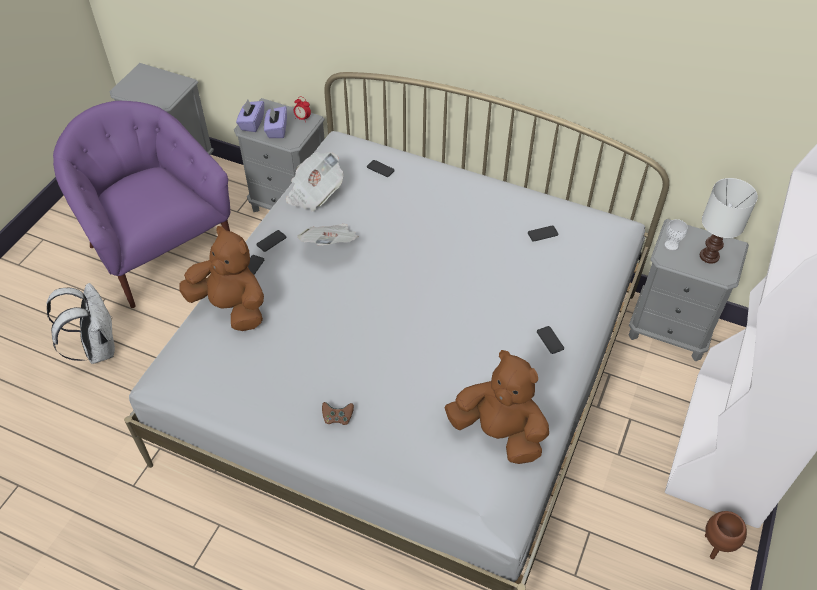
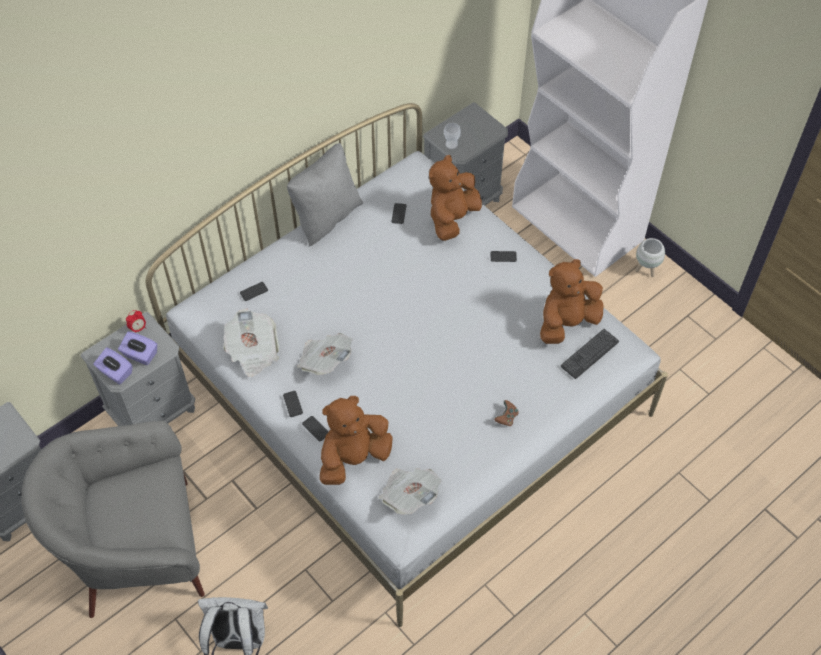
camera: 65 degrees left, 5 degrees up
(159, 249) = (138, 549): purple armchair -> grey armchair
(205, 366) = (409, 495): none -> newspaper
(467, 470) = (589, 354): none -> keyboard
(500, 184) = (326, 217): none -> grey pillow
(570, 278) = (452, 218): none -> brown plush toy
(709, 255) = (473, 129): white table lamp -> none
(715, 547) = (646, 270): brown planter -> white planter

